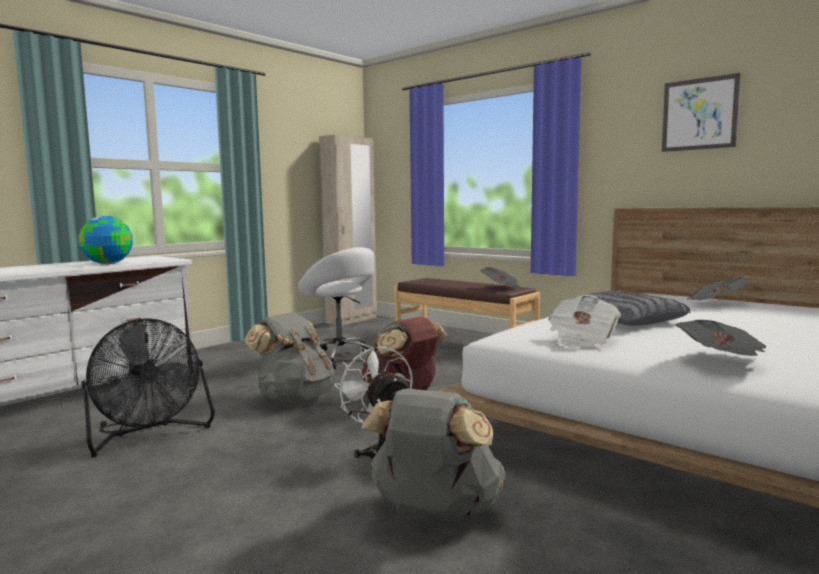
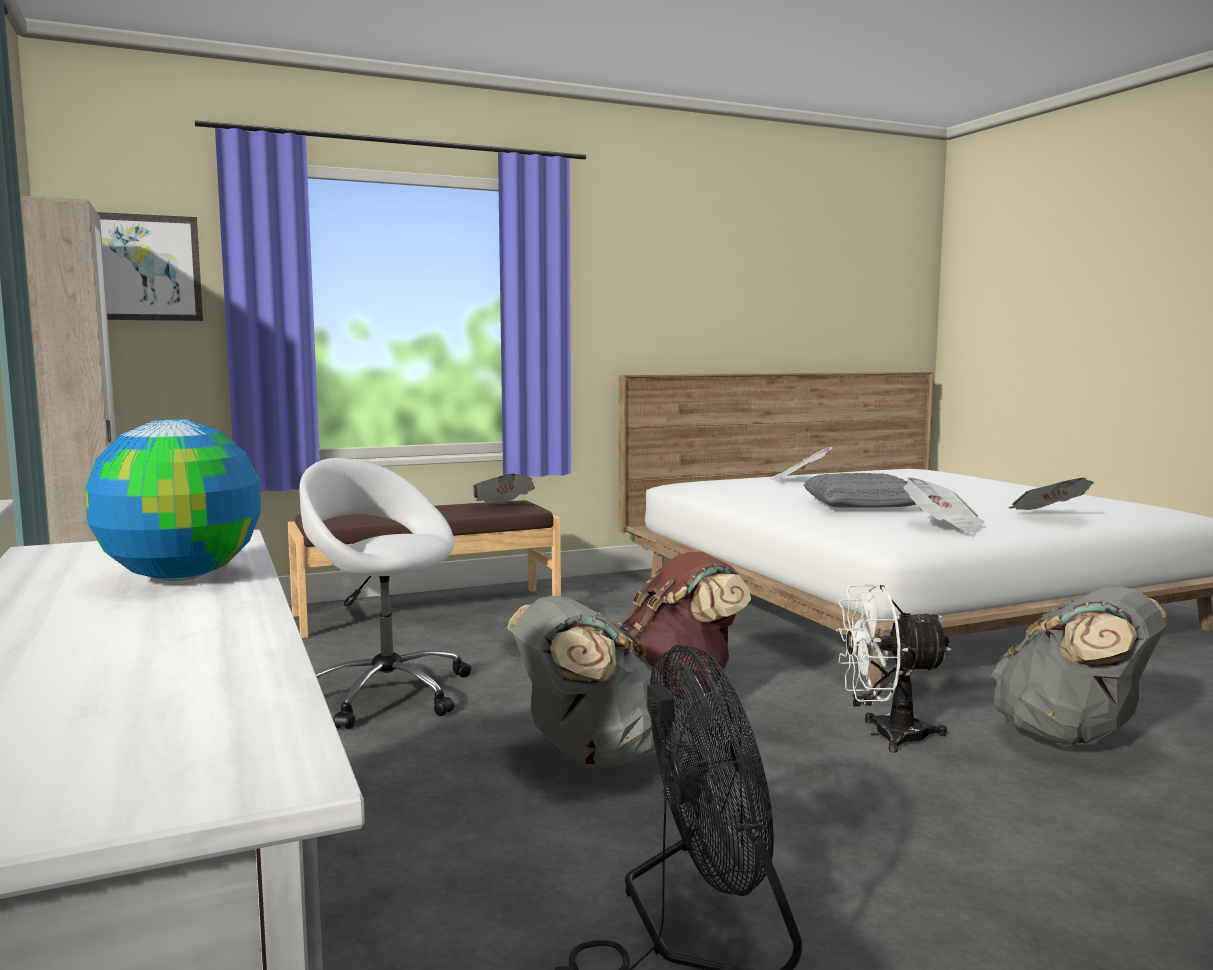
camera: 65 degrees left, 0 degrees up
(340, 358) = (386, 695): white office chair -> white office chair turned 135 degrees counterclockwise
(699, 114) = (698, 262): picture -> picture (143, 267)

